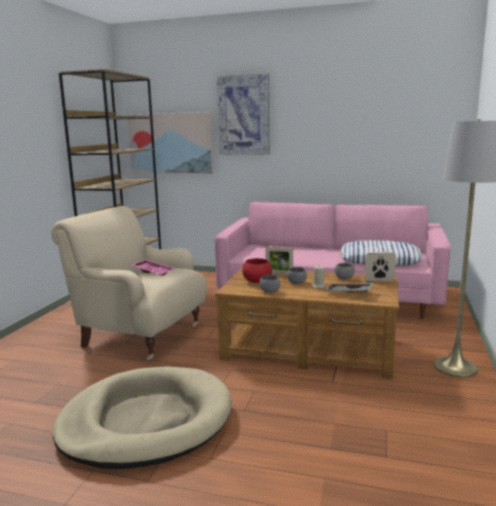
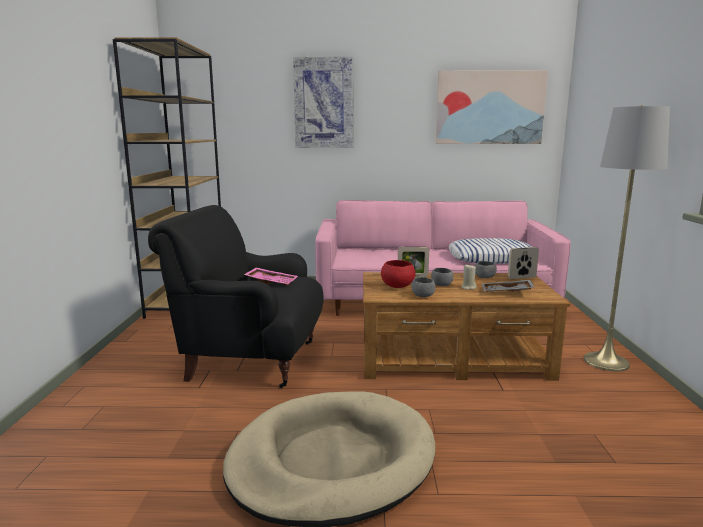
camera: 15 degrees left, 0 degrees up
(140, 335) = (250, 360): beige armchair -> black armchair
(170, 143) = (234, 134): picture -> picture (489, 107)

